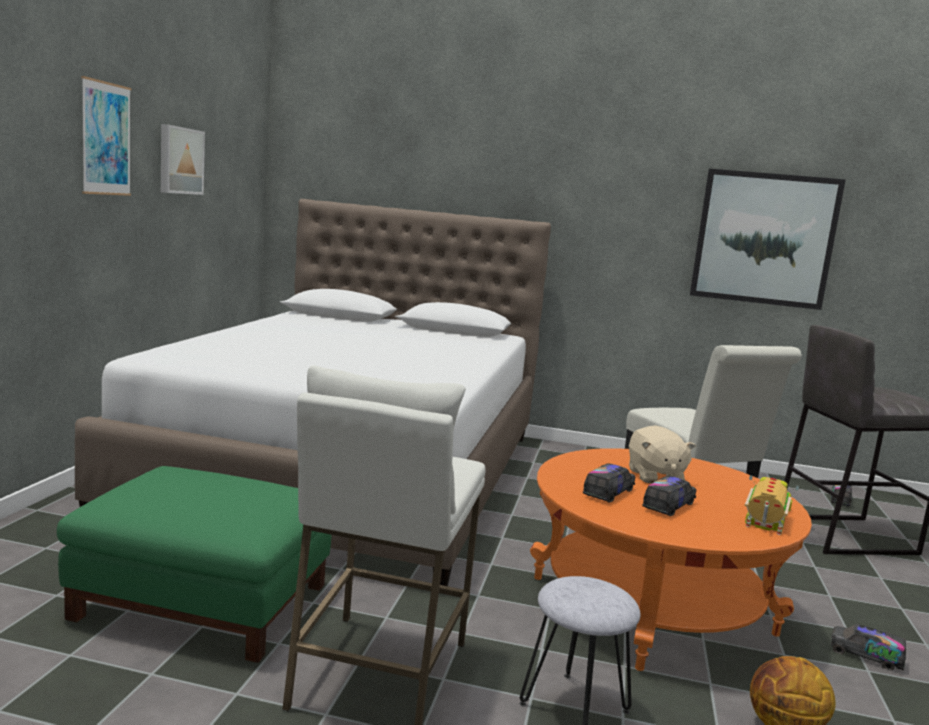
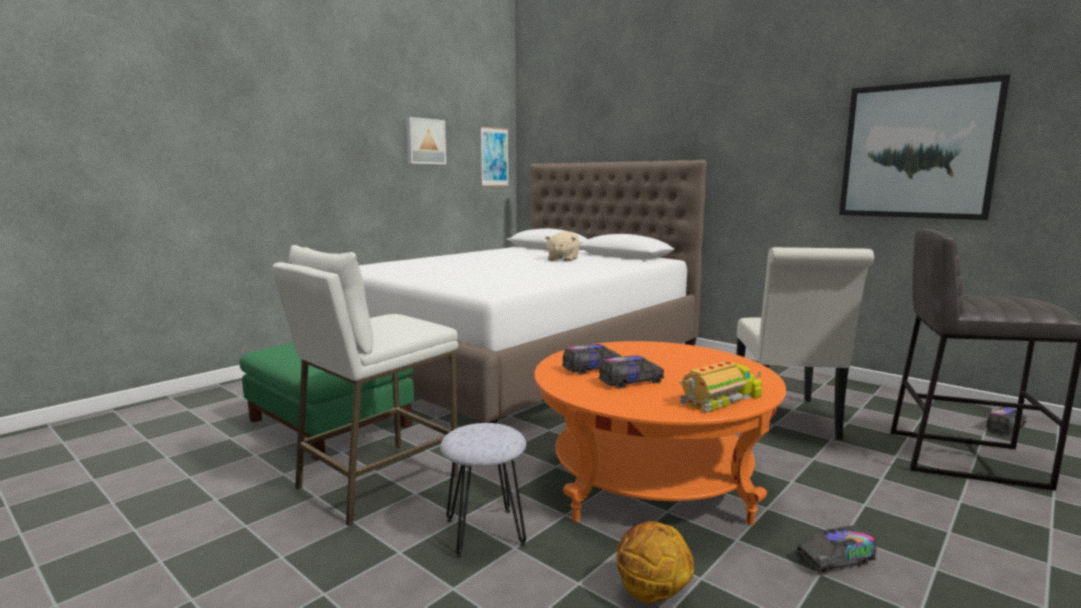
camera: 30 degrees right, 0 degrees up
(106, 139) = (357, 129): picture -> picture (494, 157)
(655, 476) = (662, 362): beige plush toy -> beige plush toy (562, 259)
(865, 656) = (835, 561): toy truck -> toy truck turned 75 degrees counterclockwise

